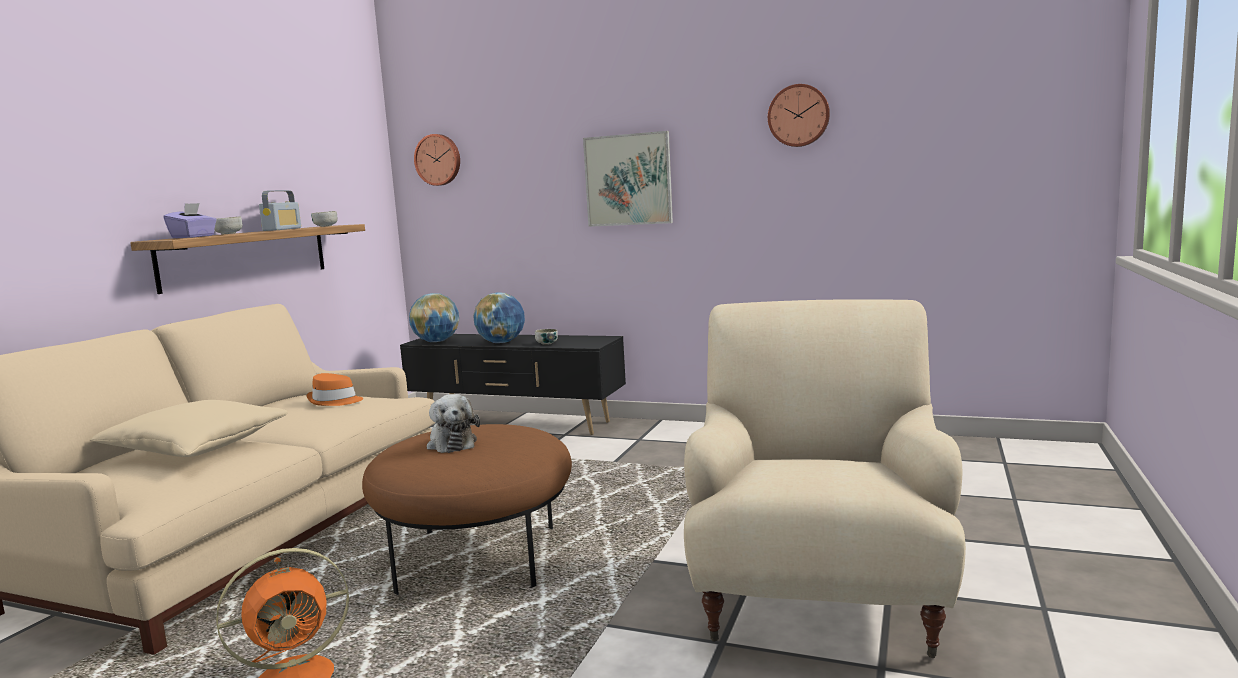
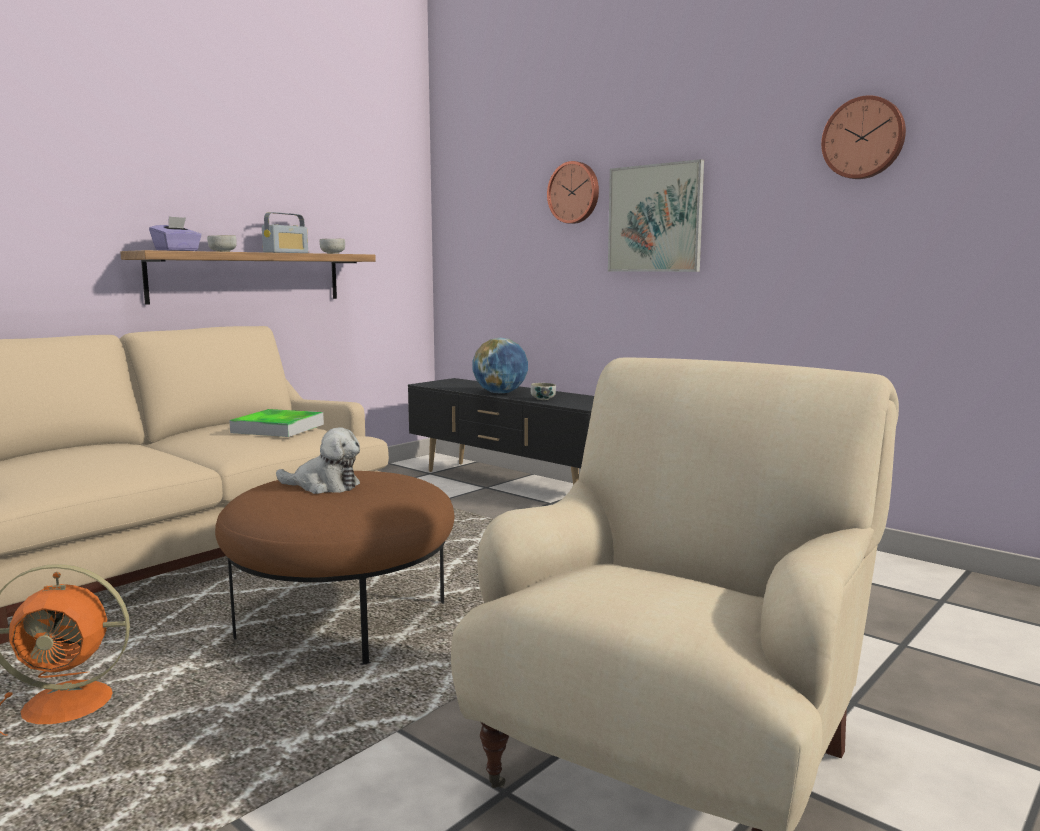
camera: 20 degrees right, 0 degrees up
(196, 449) = (108, 454): beige pillow -> none
(335, 401) = (278, 428): orange hat -> tray
(436, 342) = (443, 385): globe -> none
(438, 160) = (471, 193): wall clock -> wall clock (574, 192)
(451, 443) = (324, 486): plush toy -> plush toy turned 75 degrees counterclockwise

